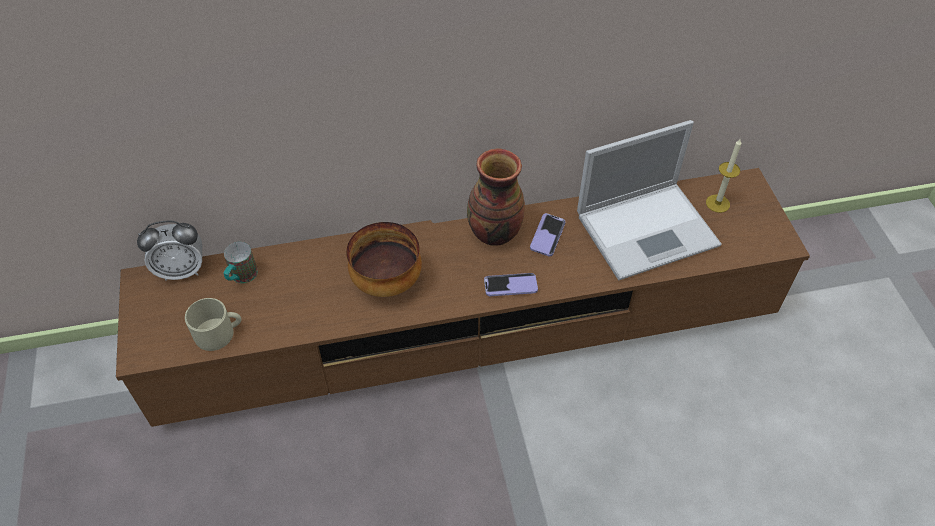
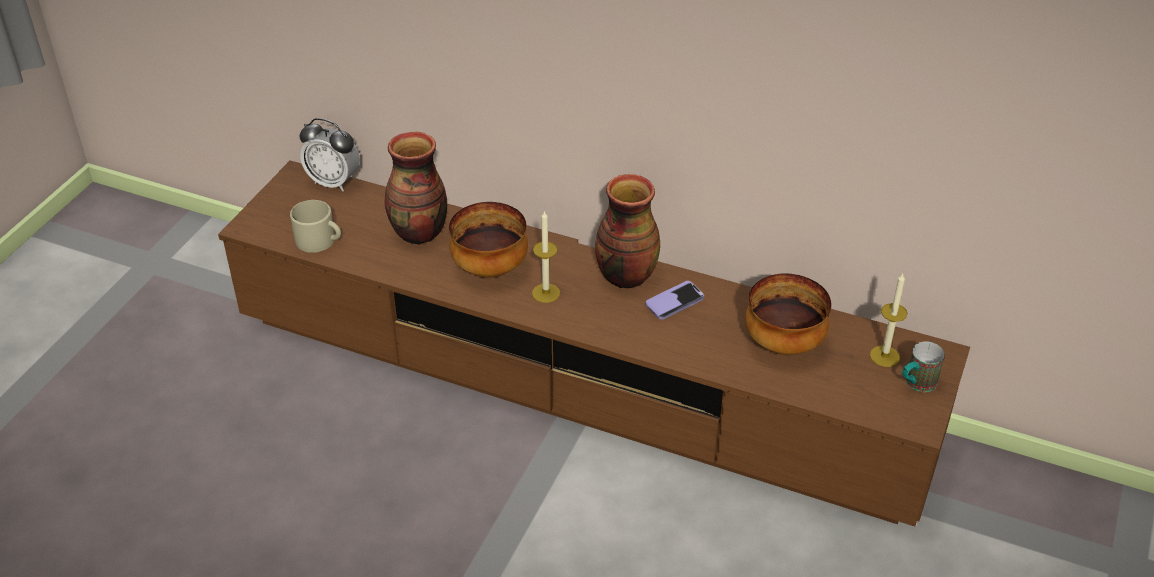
camera: 35 degrees right, 10 degrees down
(241, 278) = (374, 209): mug -> mug (916, 384)
(300, 280) = (419, 233): none -> vase
(449, 280) = (546, 293): none -> candle
(510, 286) = (597, 324): phone -> none
(649, 229) = (784, 343): laptop -> bowl

